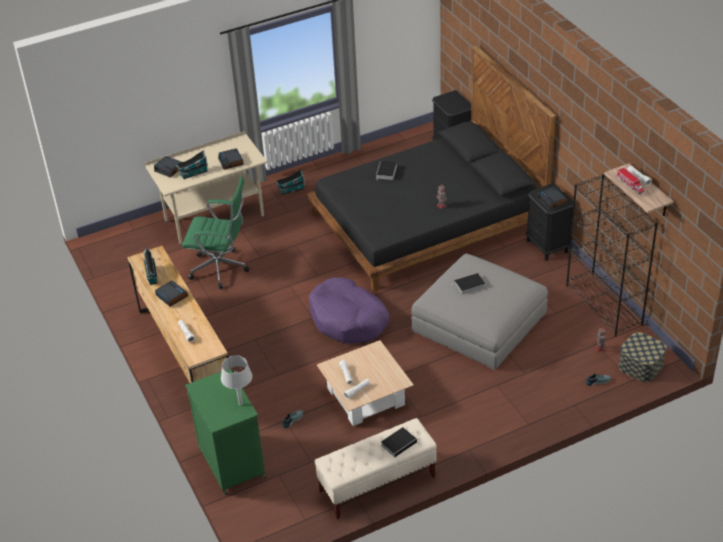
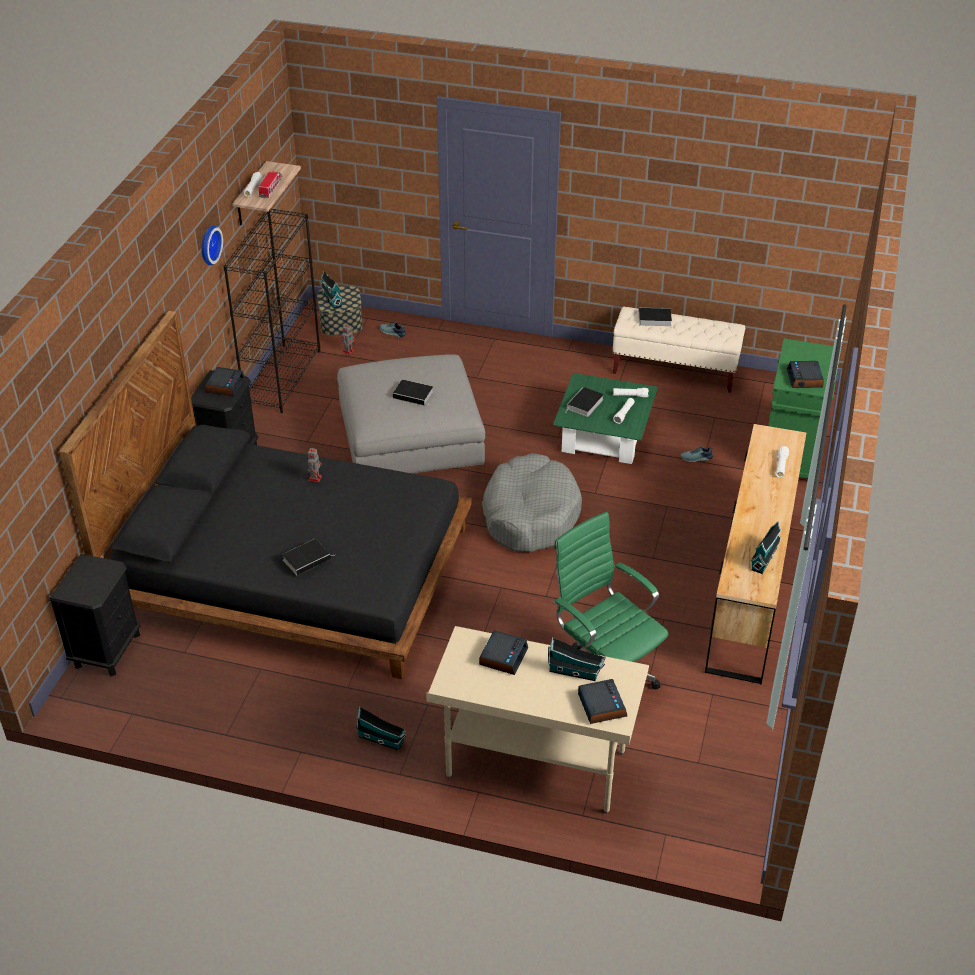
camera: 140 degrees left, 0 degrees up
(171, 296) = (762, 517): alarm clock -> alarm clock (805, 379)
(240, 404) = (792, 353): grey table lamp -> none
(348, 319) = (530, 515): purple dog bed -> grey dog bed
(365, 397) = (604, 436): beige coffee table -> green coffee table
(377, 365) = (584, 405): none -> book
(600, 145) = (208, 244): none -> wall clock
(647, 344) = (331, 298): none -> toy house

